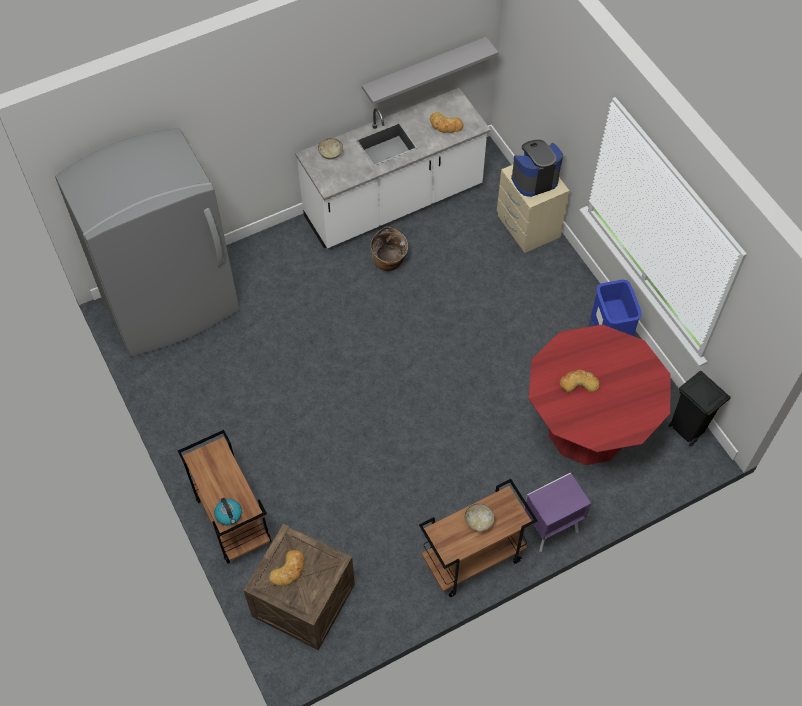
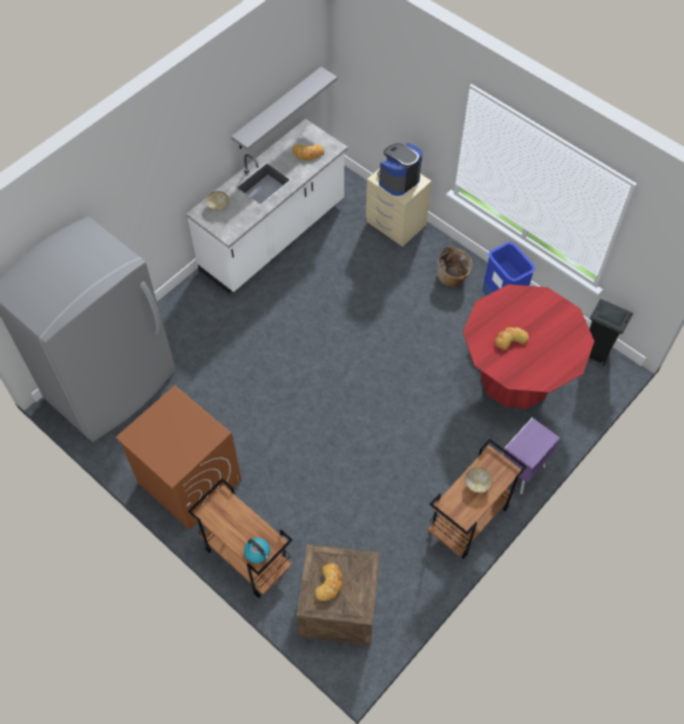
camera: 20 degrees left, 0 degrees up
(207, 425) = (189, 481): none -> brown washing machine
(389, 262) = (291, 288): basket -> basket (453, 277)

